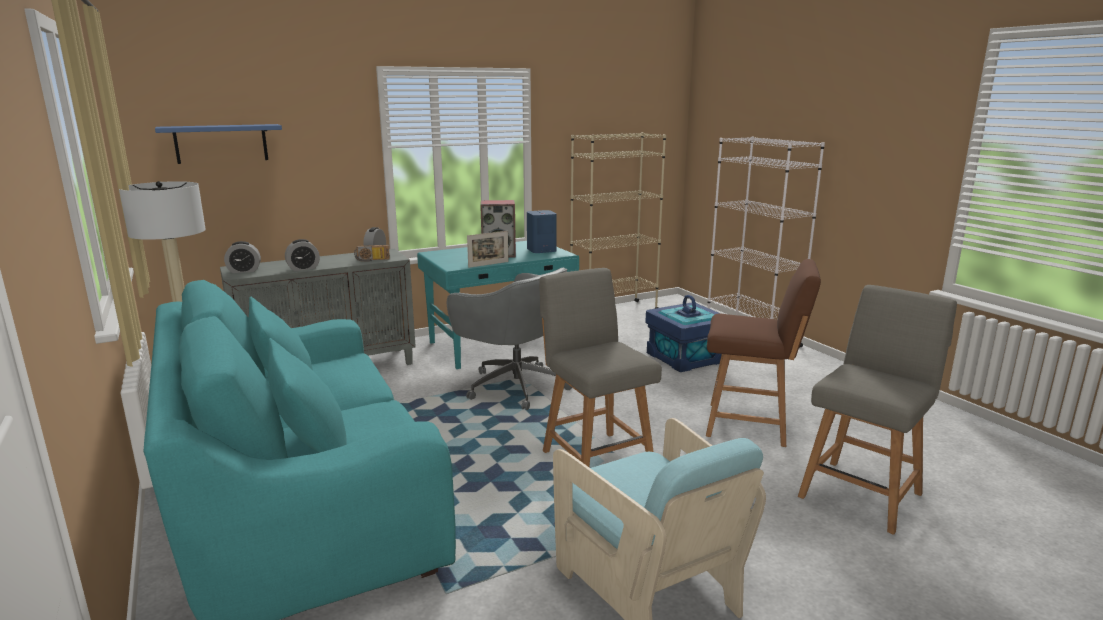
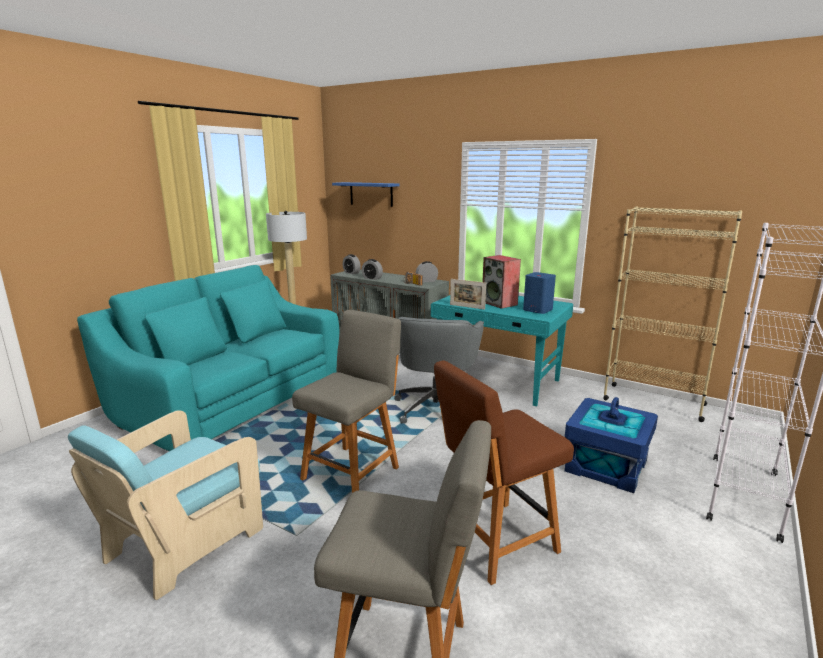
camera: 60 degrees right, 0 degrees up
(750, 424) = (495, 541): brown chair -> brown chair turned 75 degrees clockwise

